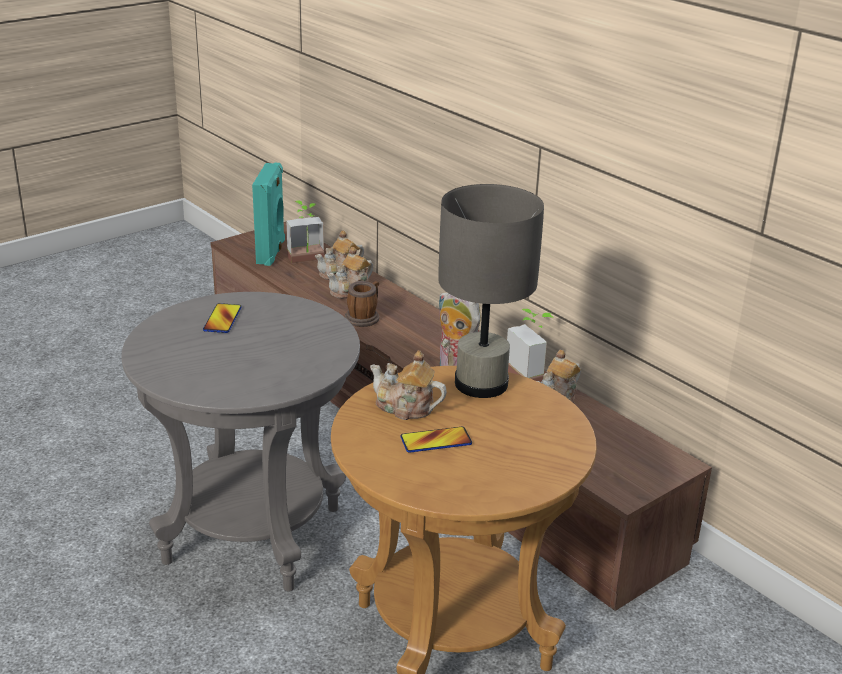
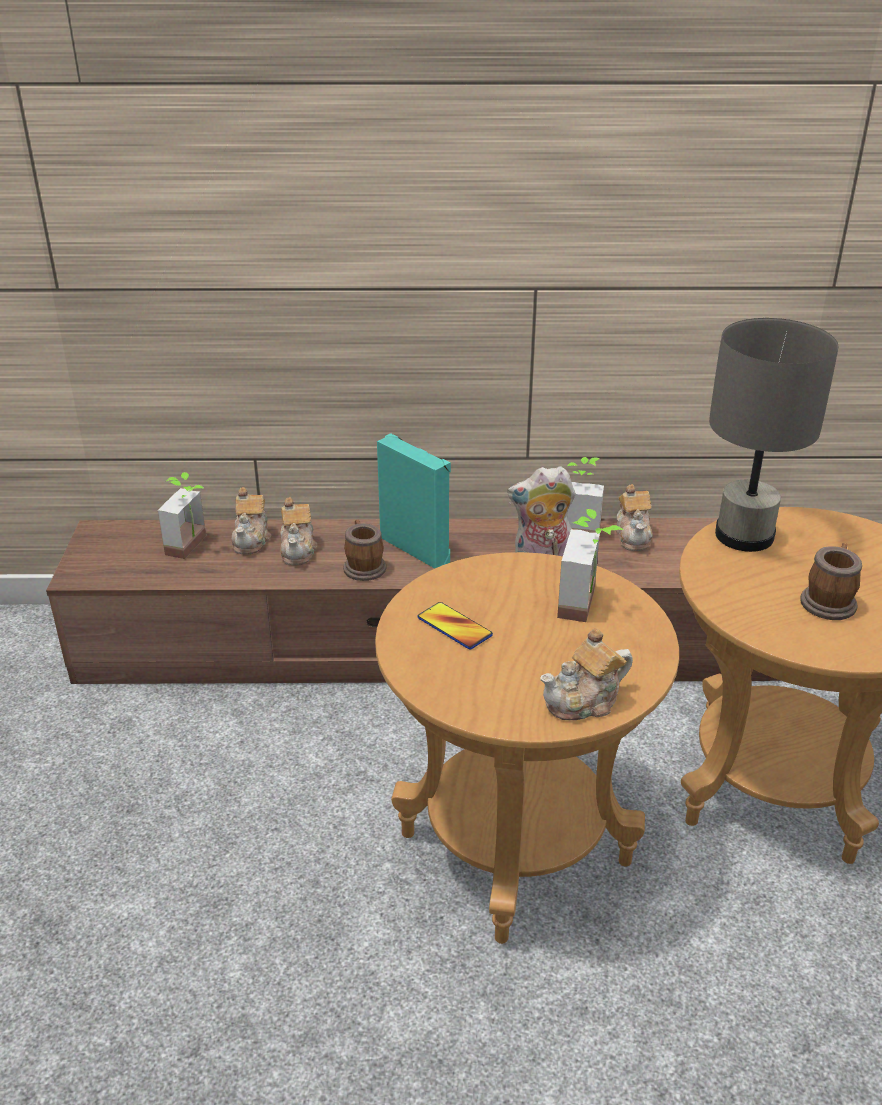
camera: 50 degrees left, 5 degrees up
(252, 534) = (514, 847): grey side table -> brown side table
(272, 252) = (139, 560): turquoise speaker -> turquoise speaker (416, 548)
(304, 353) = (588, 605): none -> potted plant
(405, 408) = (754, 592): teapot -> teapot (584, 702)
(436, 441) = (829, 600): phone -> mug

